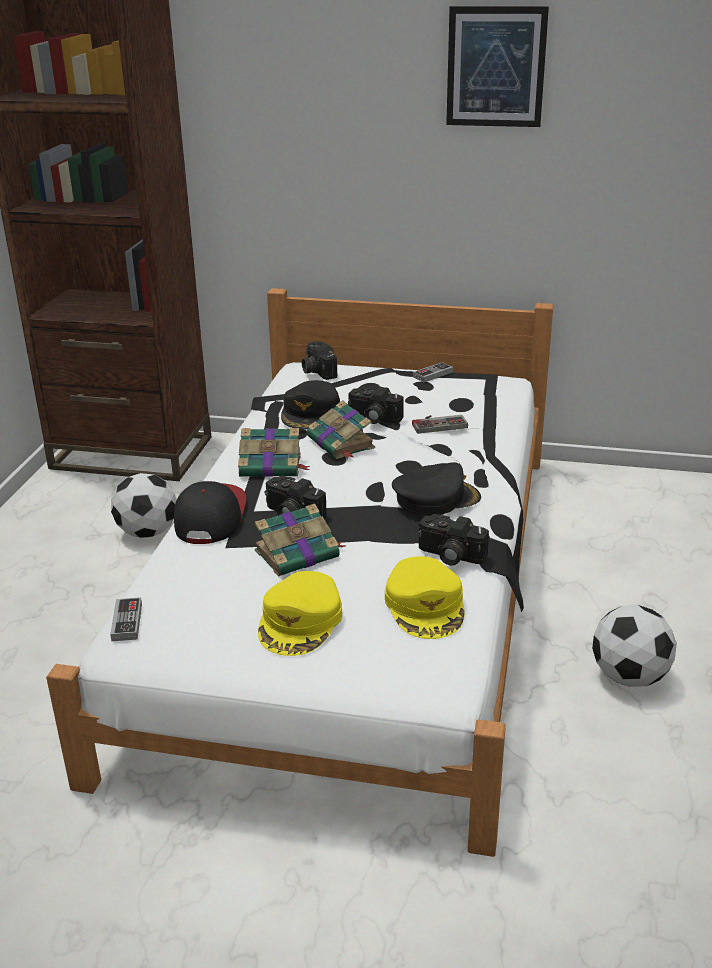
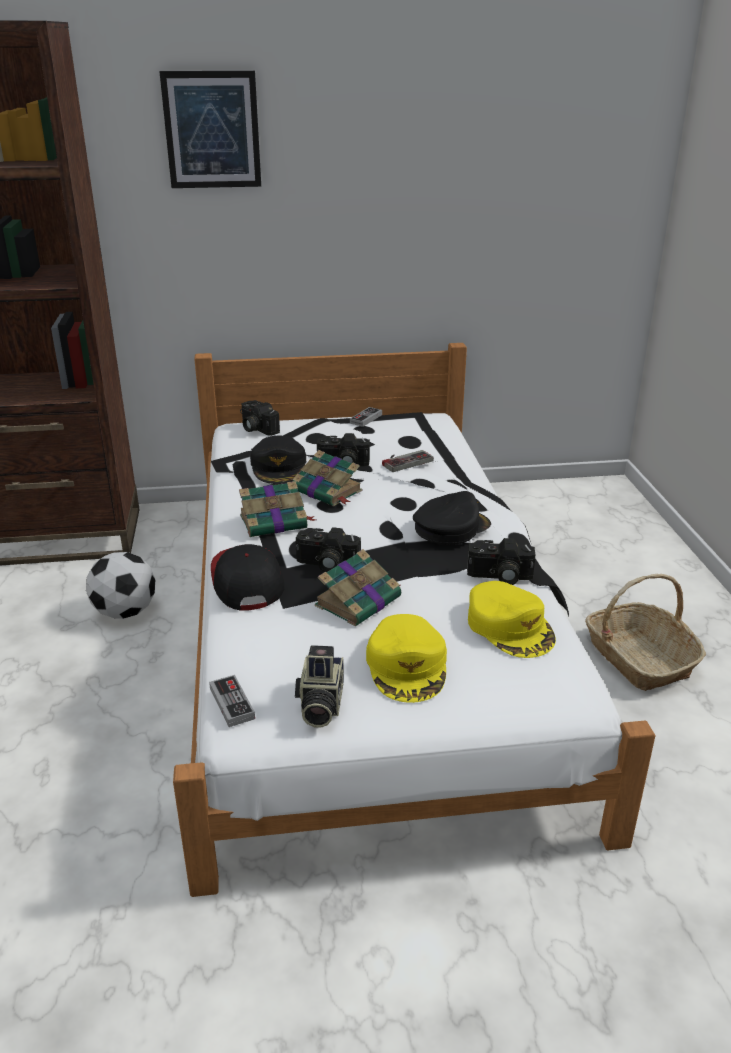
camera: 20 degrees left, 0 degrees up
(199, 639) = (319, 705): none -> camera
(495, 67) = (404, 125): picture -> picture (212, 130)
(629, 676) = (638, 658): football -> basket

